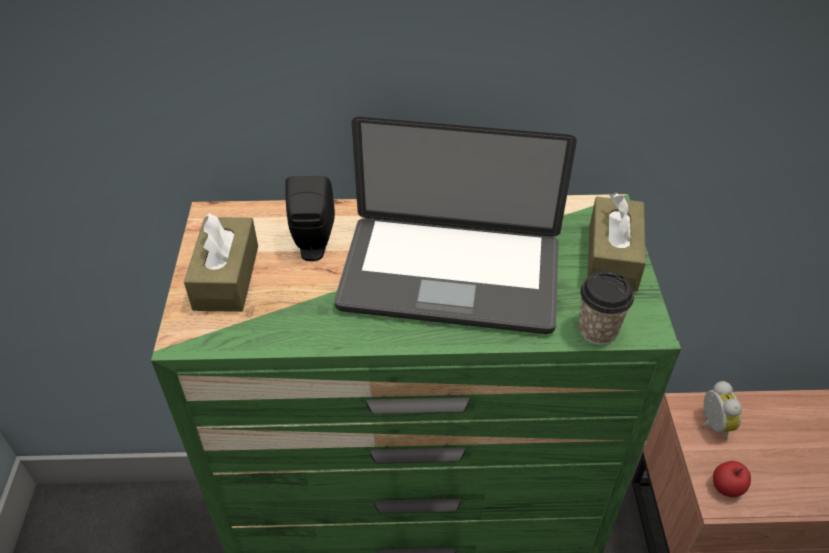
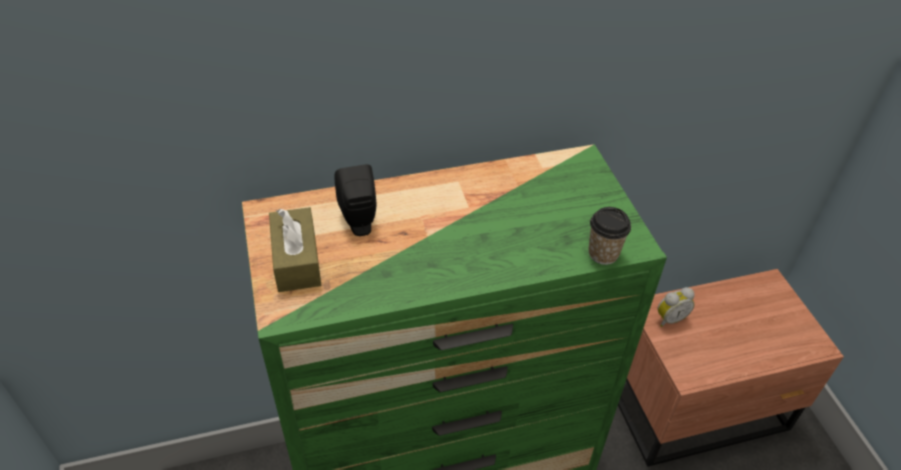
camera: 15 degrees left, 0 degrees up
(450, 276) = (479, 230): laptop -> none
(612, 257) = (597, 195): brown tissue box -> none
(712, 425) = (669, 318): alarm clock -> alarm clock turned 90 degrees clockwise
(727, 487) = (691, 364): apple -> none

